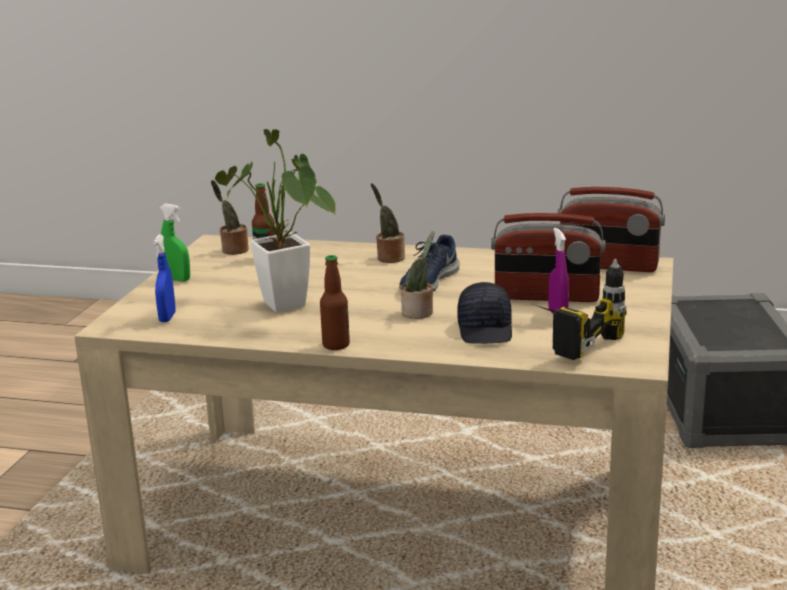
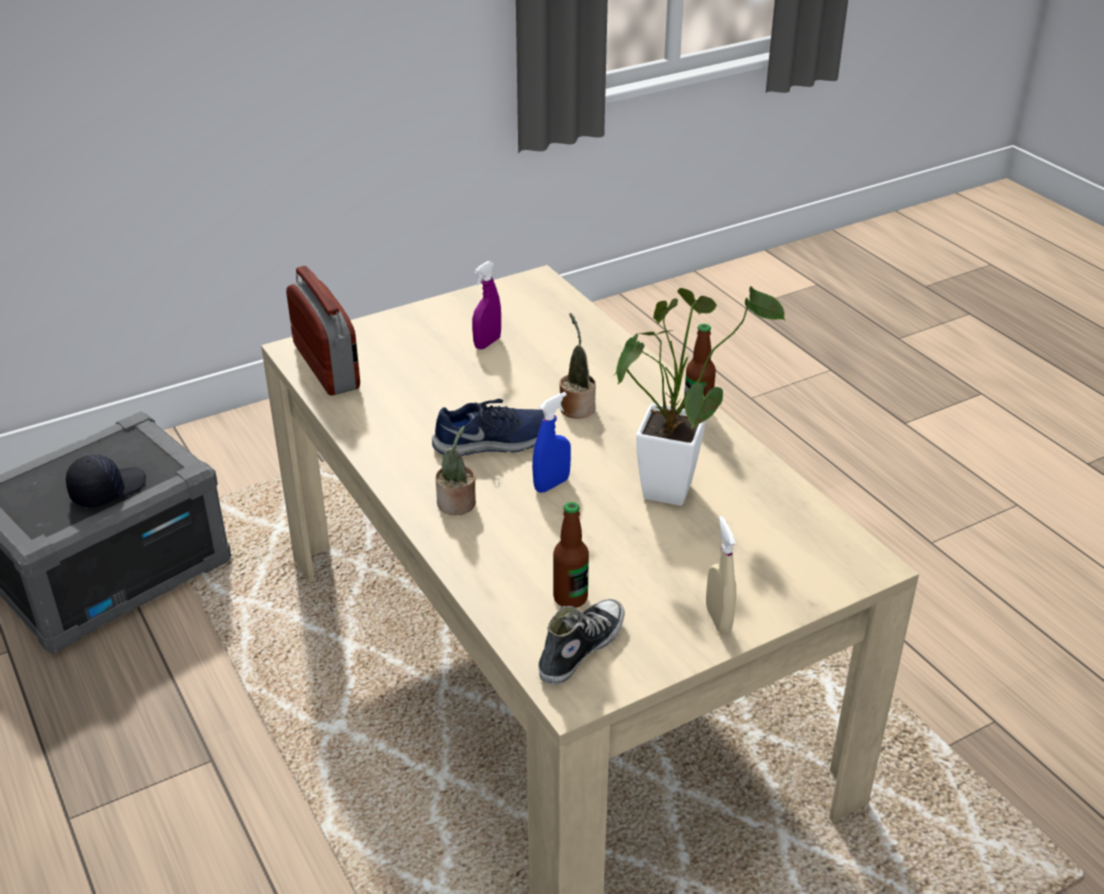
camera: 135 degrees left, 15 degrees up
(167, 317) = (799, 544): blue spray bottle -> blue spray bottle (551, 484)
(177, 279) = (718, 619): green spray bottle -> beige spray bottle
(233, 250) = (580, 648): potted plant -> shoe
(486, 330) = (564, 360): black cap -> black cap (107, 489)
(546, 297) = (451, 364): radio -> none
(565, 339) = (534, 321): power drill -> none

